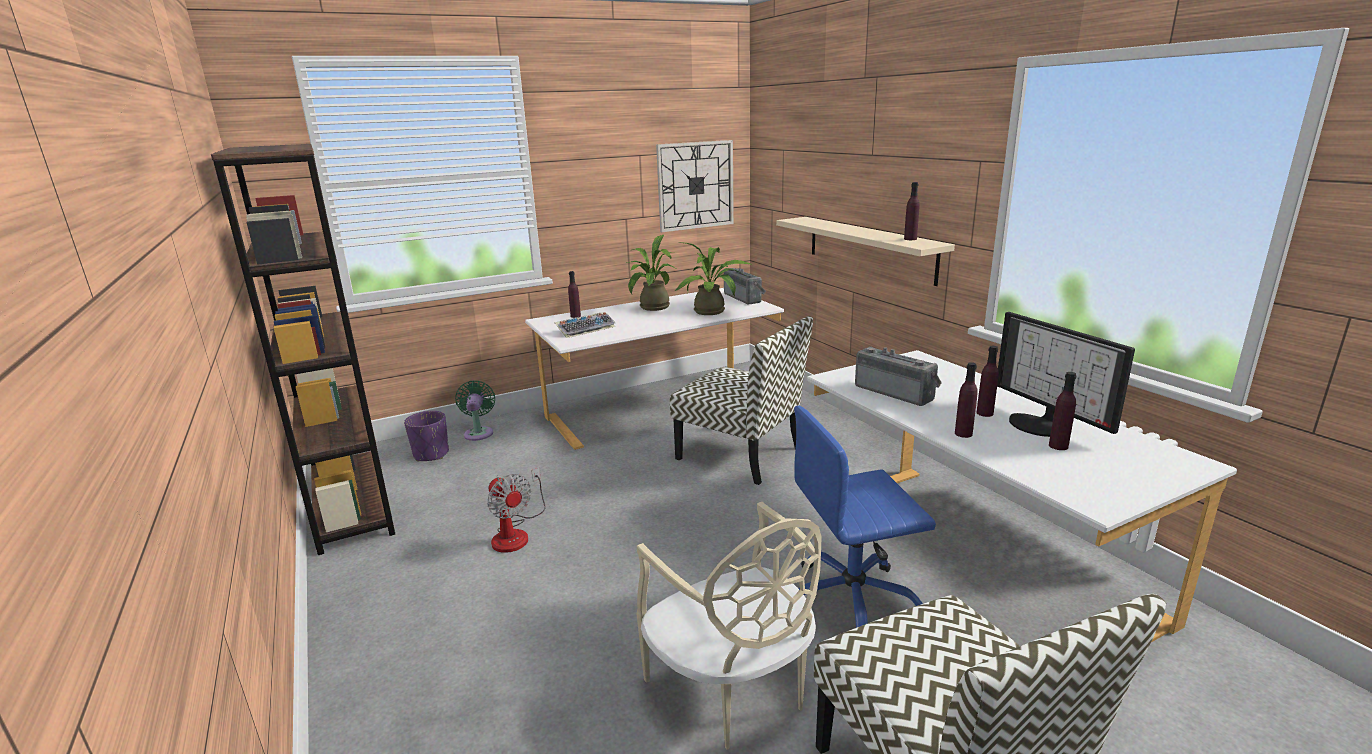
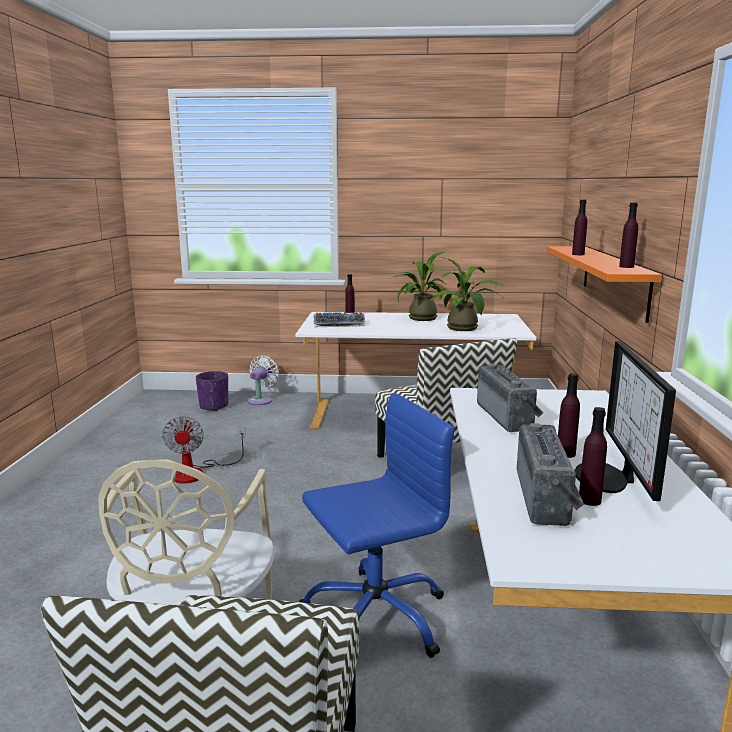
camera: 30 degrees right, 5 degrees down
(352, 504) = (131, 424): brown bookcase -> none
(479, 432) = (261, 400): green fan -> white fan
(695, 185) = (498, 211): wall clock -> none
(744, 298) = (515, 323): radio -> radio (548, 498)
(852, 604) = (375, 617): blue office chair -> blue office chair turned 135 degrees clockwise
(869, 248) = (614, 280): beige shelf -> orange shelf
(963, 434) = (505, 463): purple bottle -> purple bottle (578, 254)

